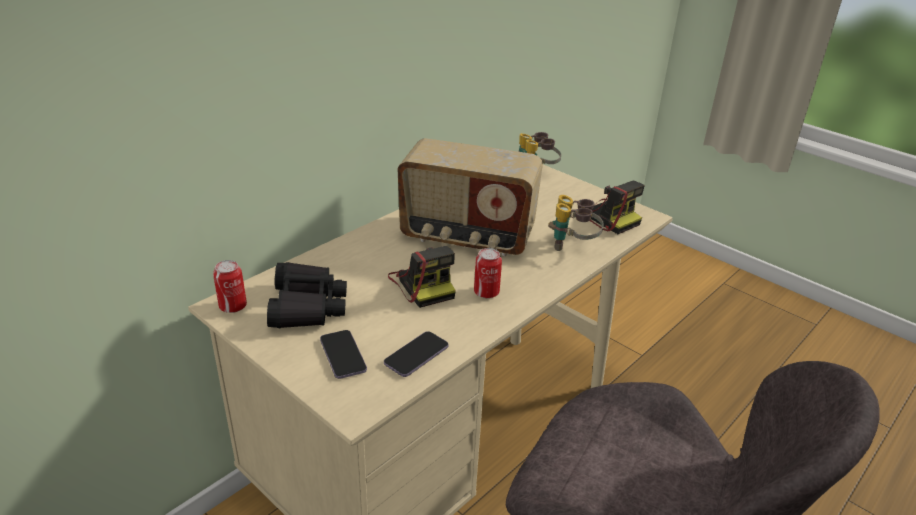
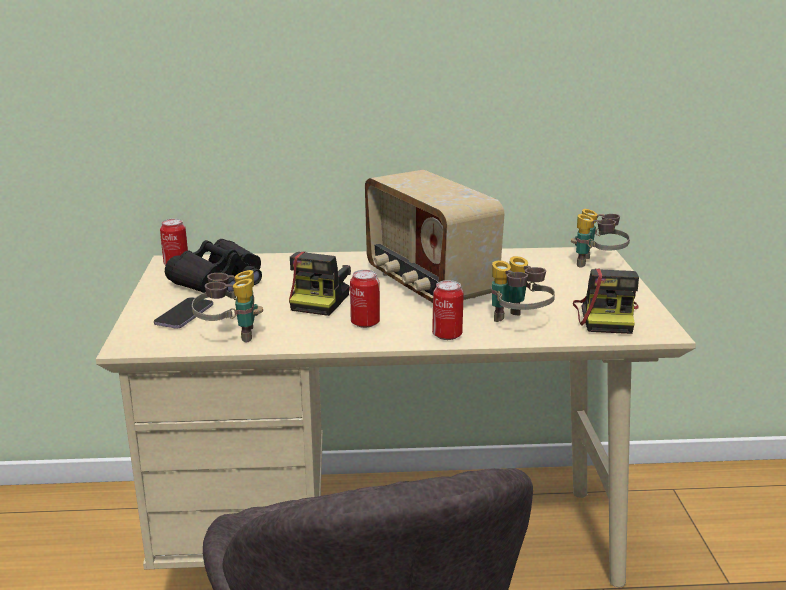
camera: 45 degrees right, 10 degrees down
(416, 355) = (230, 336): phone -> binoculars
(551, 276) = (447, 335): none -> can

